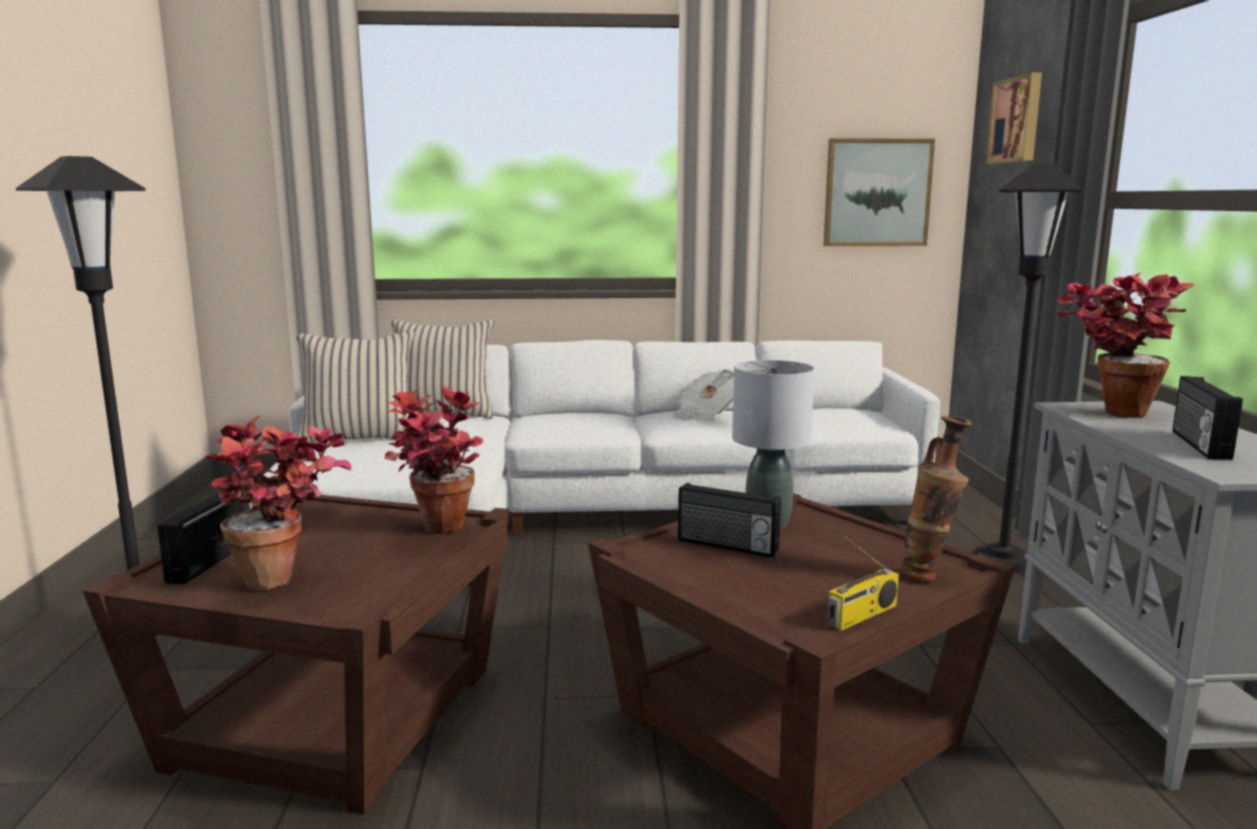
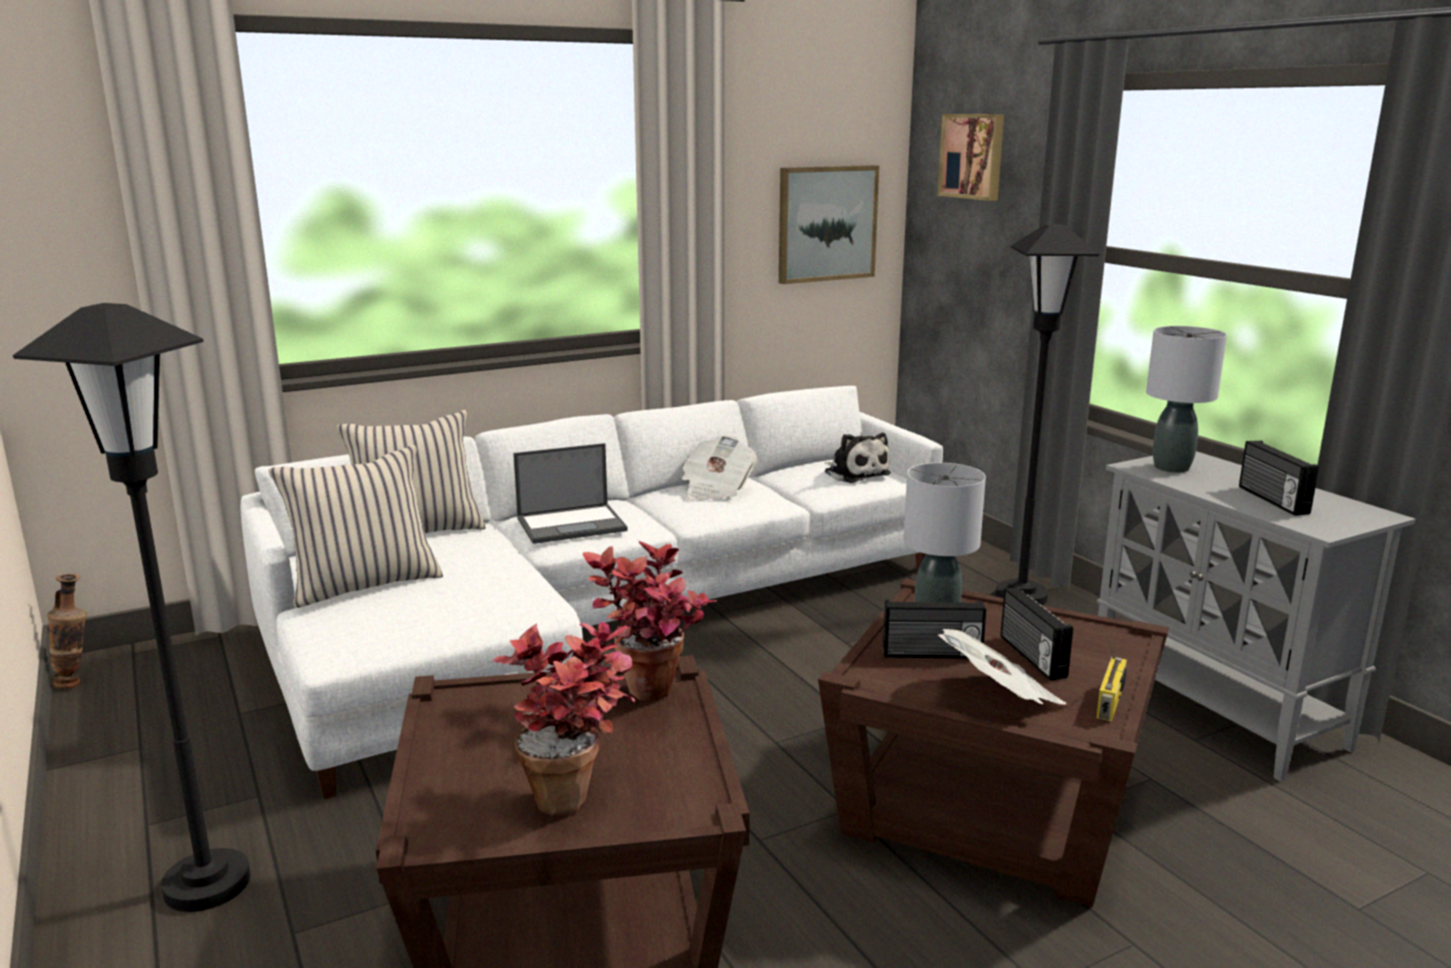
camera: 25 degrees left, 5 degrees up
(206, 562) = (452, 795): radio -> radio (1030, 657)
(559, 423) = (572, 524): none -> laptop
(745, 589) = (999, 698): none -> newspaper
(851, 418) = (855, 473): none -> plush toy
(929, 576) = (1115, 651): vase -> vase (77, 683)
(1109, 411) = (1171, 468): potted plant -> grey table lamp

